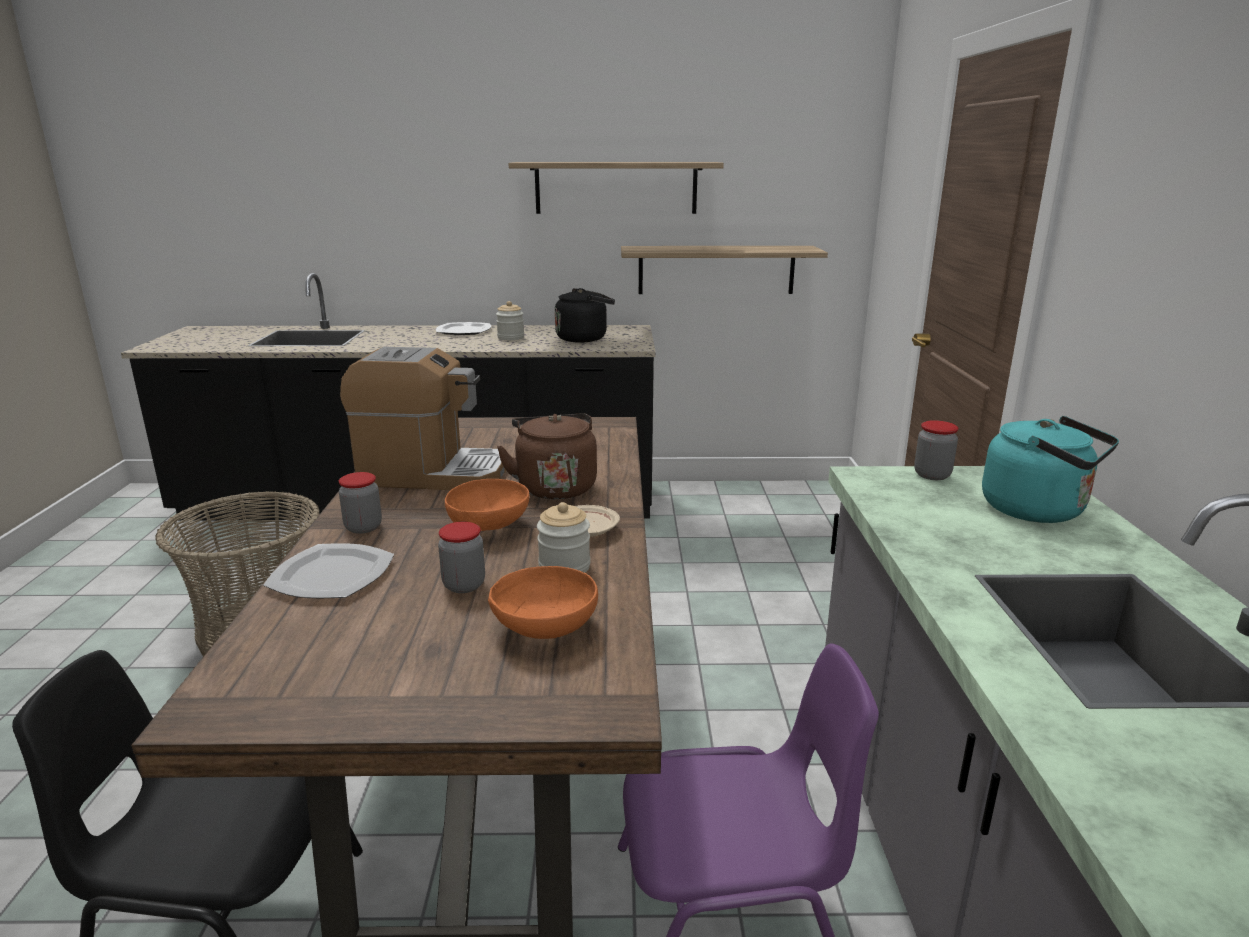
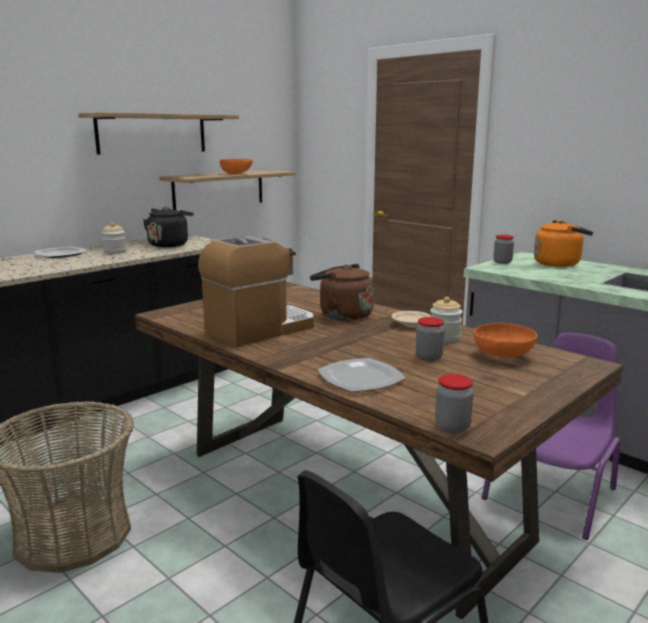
camera: 45 degrees left, 5 degrees down
(363, 527) = (306, 359): jar -> jar (452, 427)
(489, 527) = (366, 337): orange bowl -> orange bowl (237, 173)
(1039, 511) = (559, 263): turquoise kettle -> orange kettle

